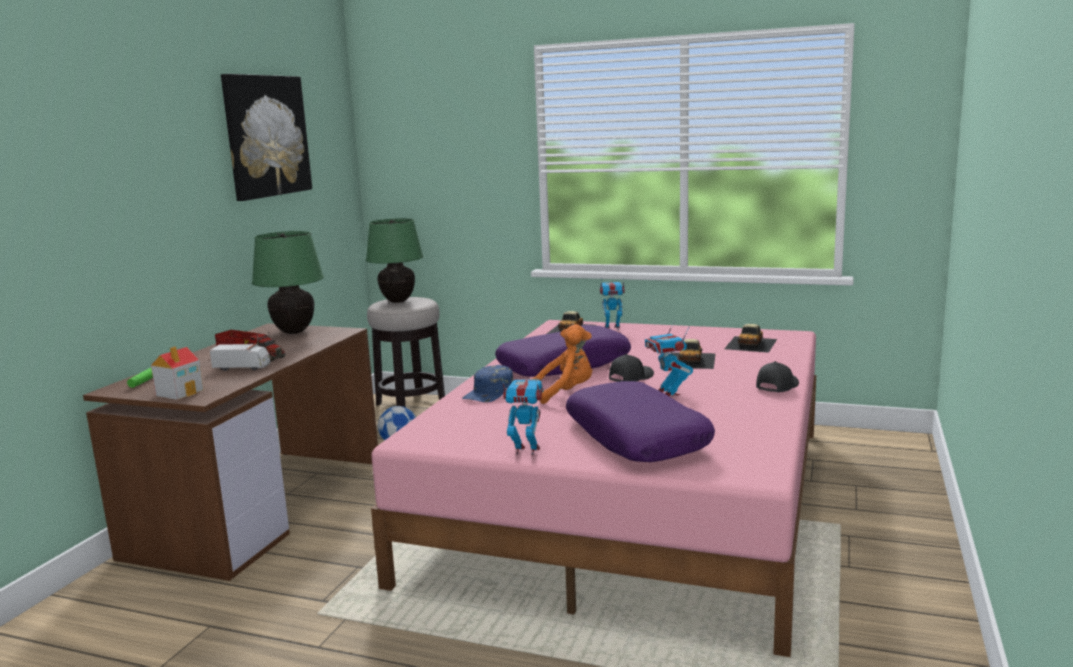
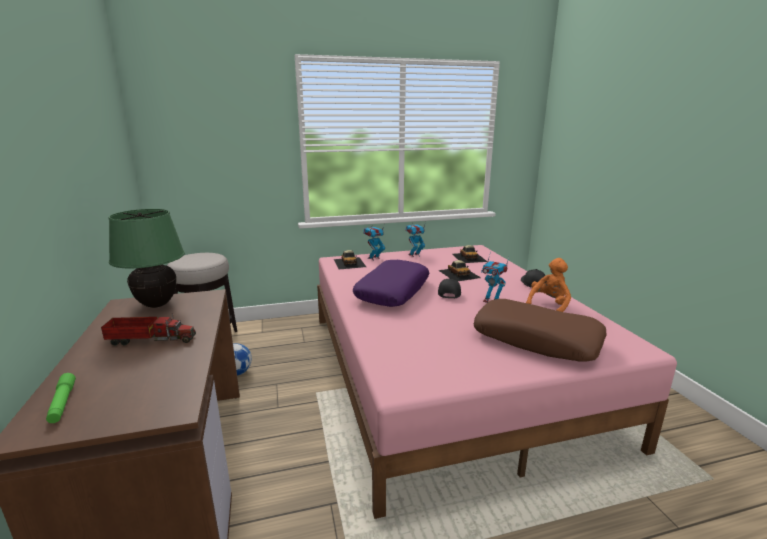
camera: 35 degrees left, 5 degrees up
(180, 392) = (136, 411): toy house -> none
(242, 368) = (166, 358): toy truck -> none
(266, 136) = (78, 114): picture -> none
(397, 301) = (193, 258): green table lamp -> none
(489, 393) = (382, 326): blue cap -> none
(526, 451) = (495, 372): toy robot -> toy robot (414, 255)
(565, 393) = (432, 314): orange plush toy -> orange plush toy (548, 306)
(637, 437) = (536, 339): purple pillow -> brown pillow

